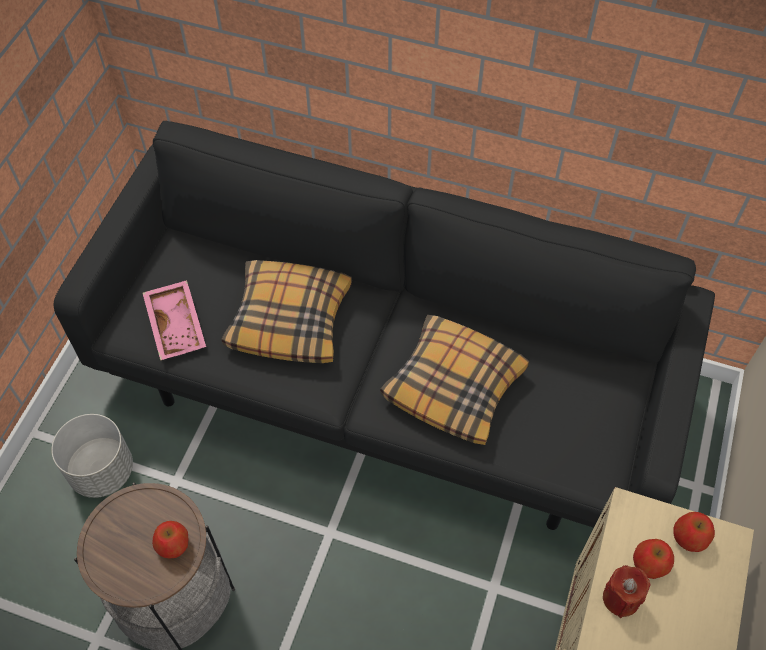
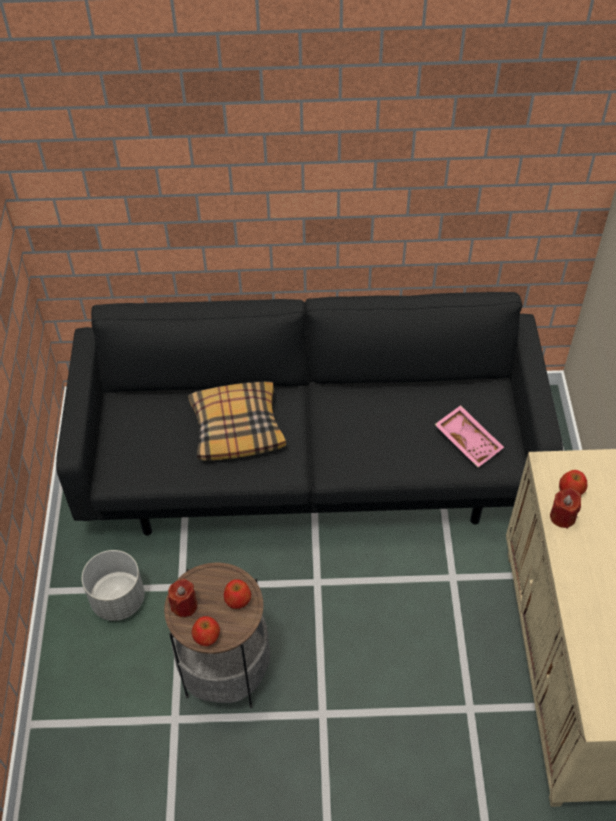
camera: 20 degrees left, 5 degrees down
(108, 529) = (184, 605): none -> red candle
(177, 325) = (153, 458): pink tray -> pink tray (469, 440)
(454, 385) = (379, 435): pillow -> none
(689, 537) = (588, 466): apple -> apple (206, 636)

